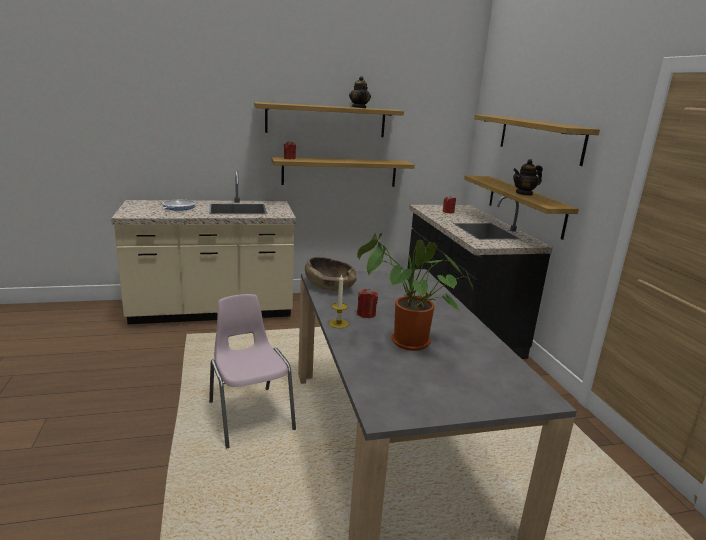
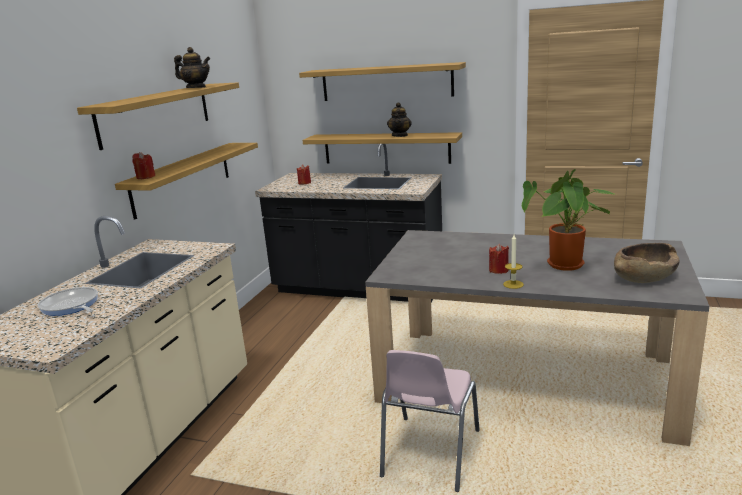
camera: 55 degrees left, 0 degrees up
(250, 415) = (429, 454): pink chair -> pink chair turned 75 degrees counterclockwise
(329, 286) = (419, 274): brown bowl -> brown bowl (644, 277)

